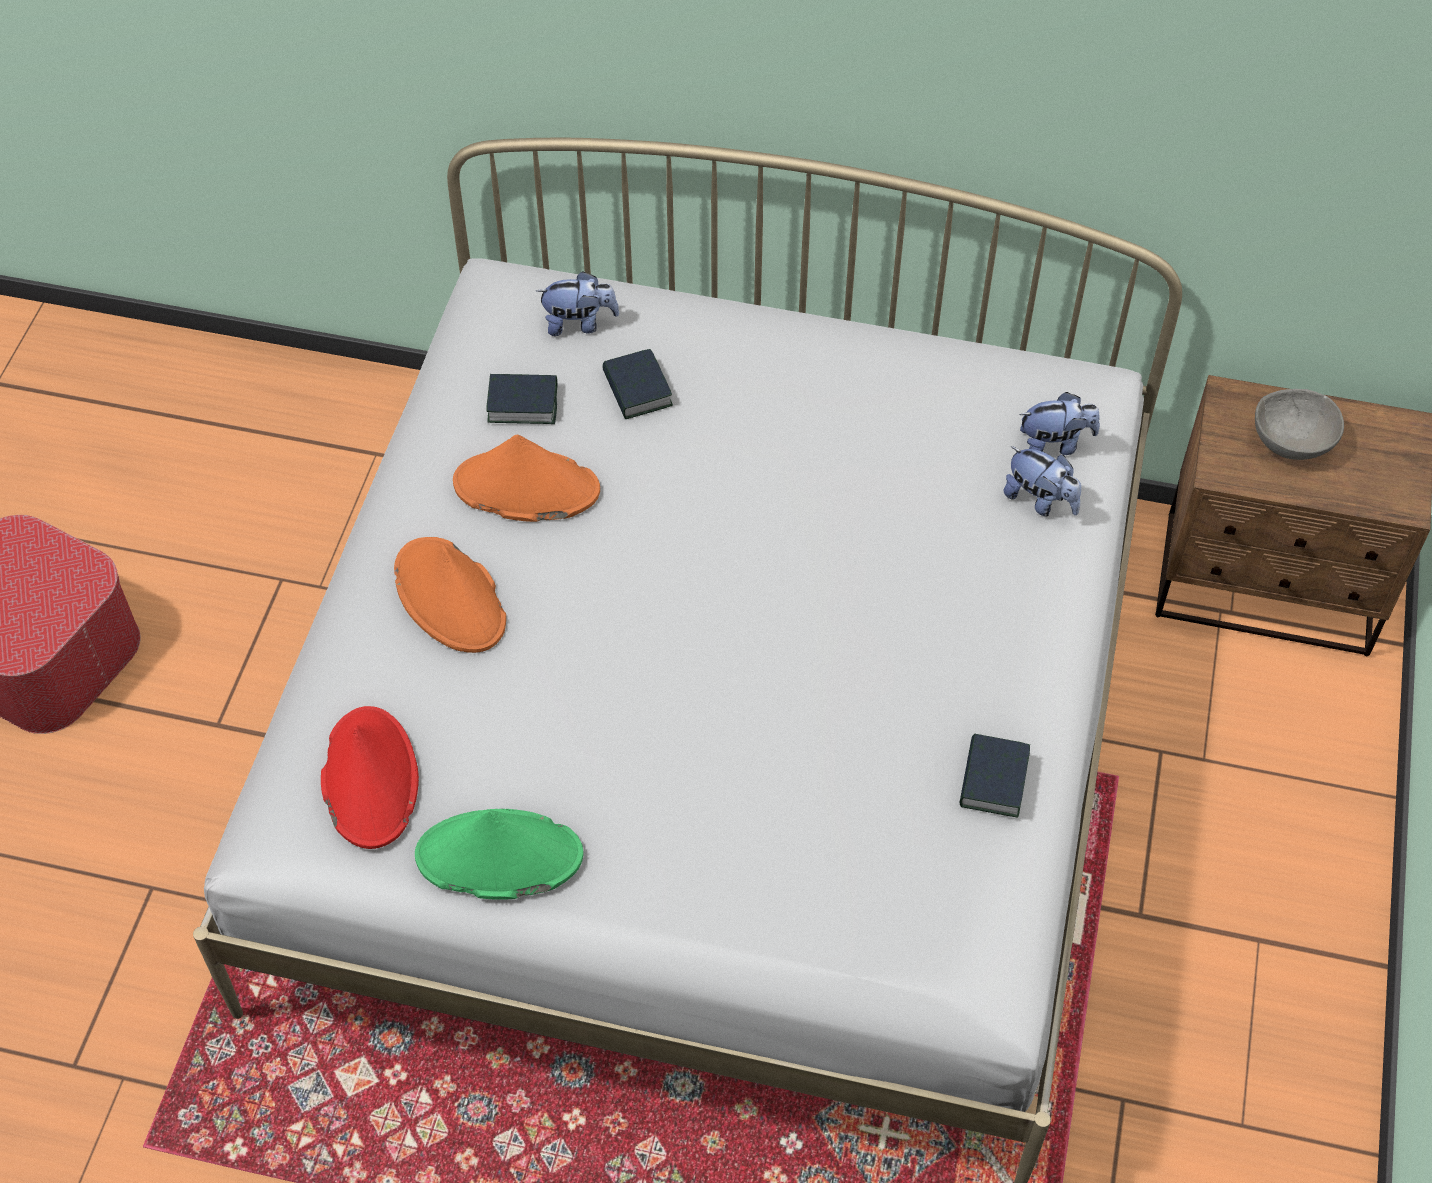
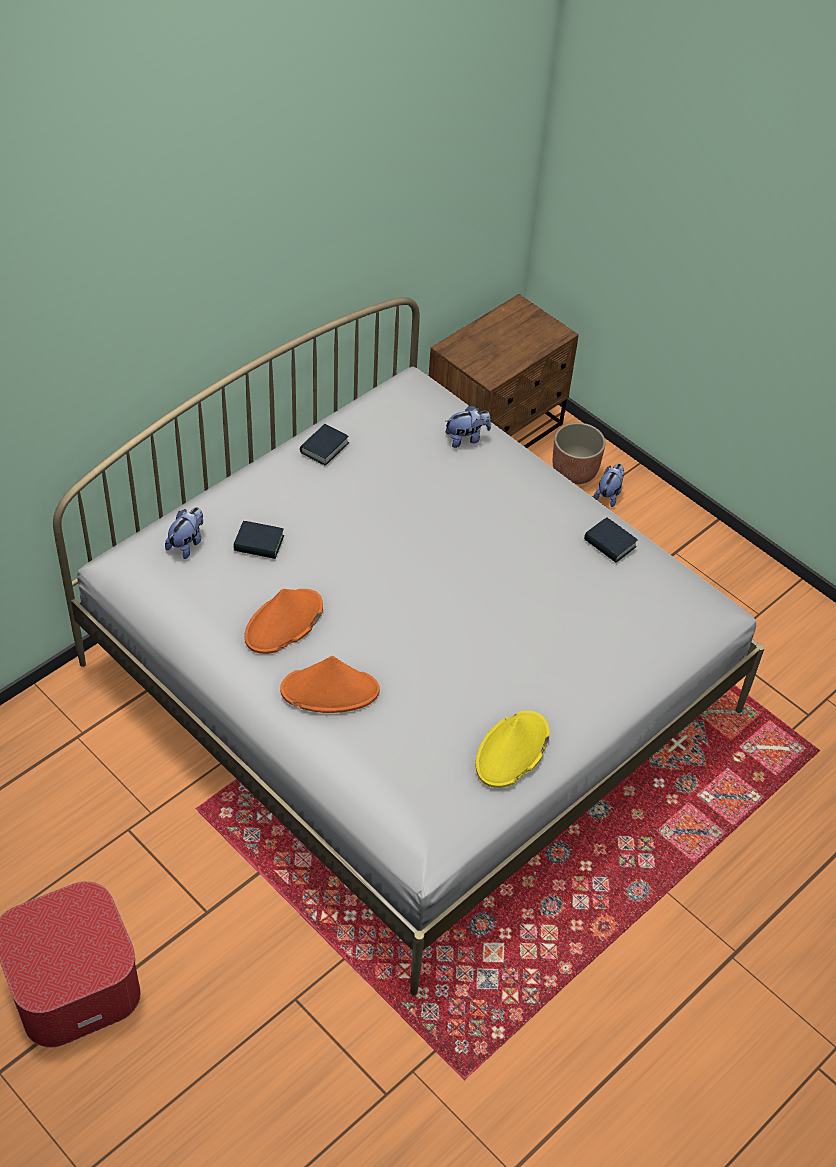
camera: 60 degrees left, 5 degrees down
(369, 778) = (421, 782): red hat -> none
(498, 856) = (512, 750): green hat -> yellow hat
(522, 404) = (223, 595): book -> book (324, 448)
(1054, 444) = (438, 414): plush toy -> plush toy (609, 494)
(1290, 443) = (494, 346): grey bowl -> none
(1290, 721) = (574, 471): none -> planter

